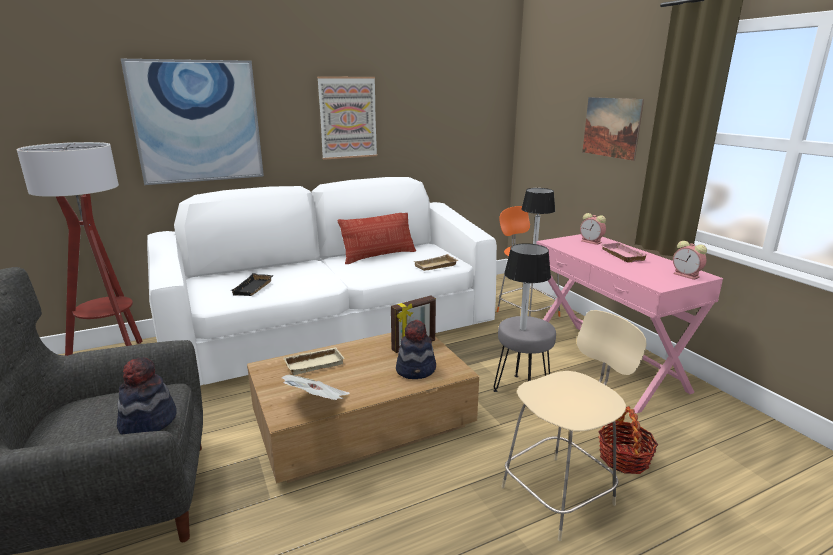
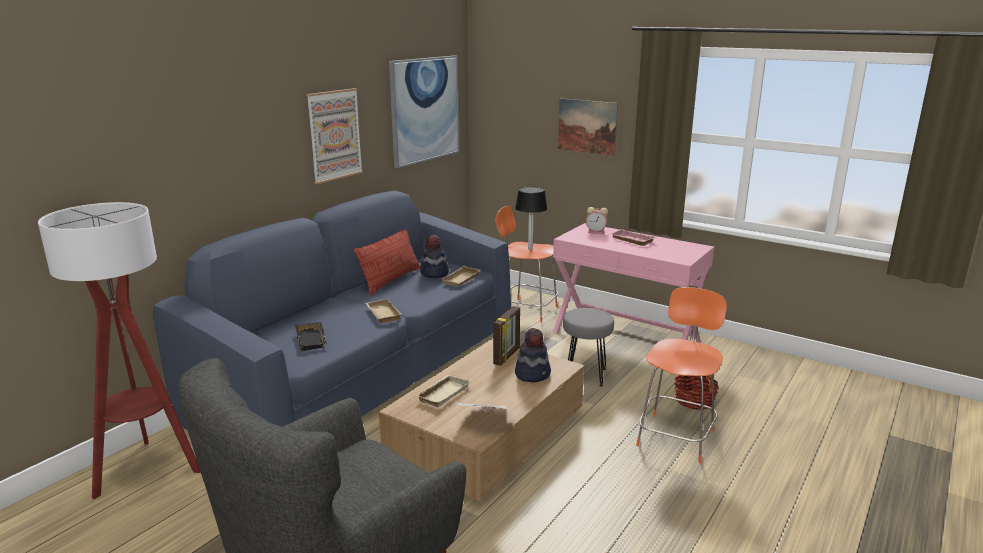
camera: 30 degrees left, 0 degrees up
(148, 421) = (393, 471): hat -> hat (434, 273)
(197, 122) = (196, 161): picture -> picture (425, 109)
(331, 280) = (382, 314): none -> beige tray
(334, 331) = (364, 371): white sofa -> blue sofa
(522, 329) = (588, 319): table lamp -> none
(560, 494) = (676, 436): beige stool -> orange stool
(687, 275) = (692, 249): alarm clock -> none

